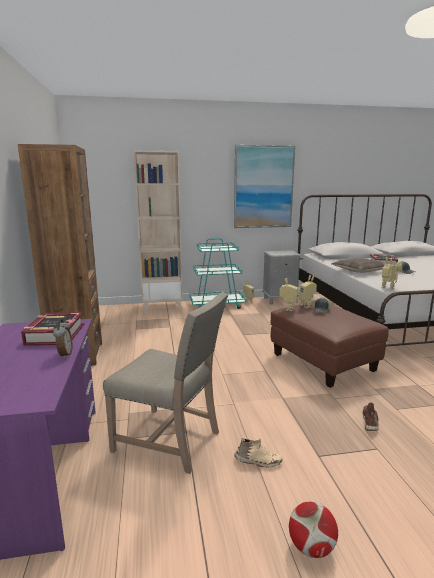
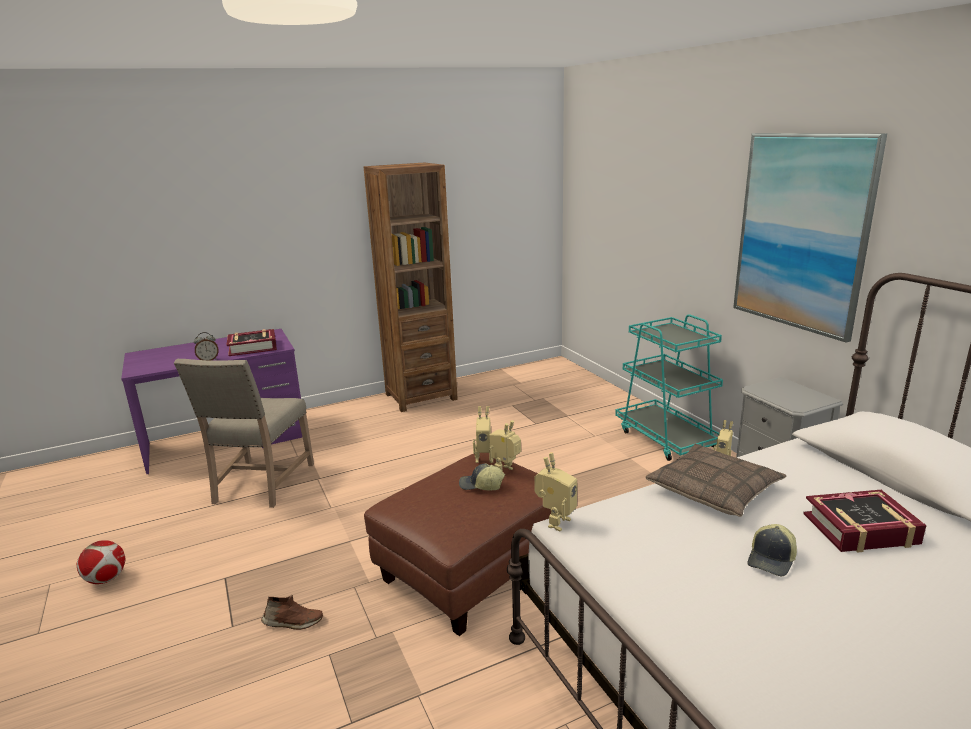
camera: 75 degrees right, 5 degrees up
(162, 307) = (609, 401): beige bookcase -> none
(258, 461) = (222, 538): beige shoe -> none

